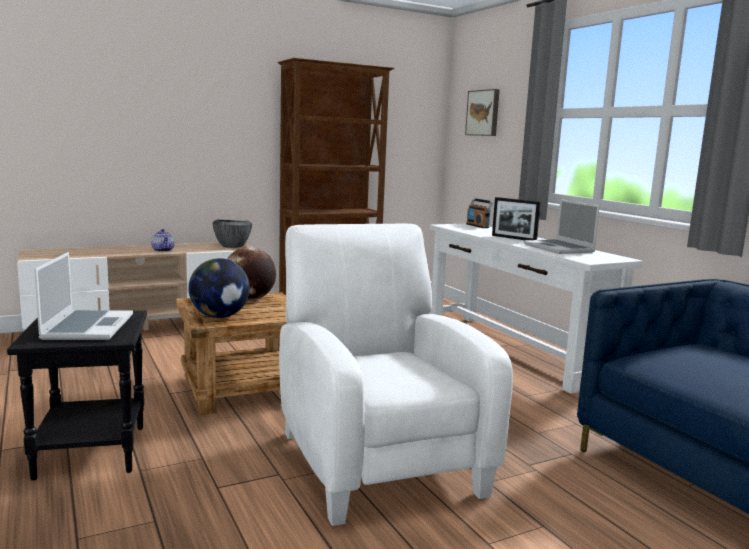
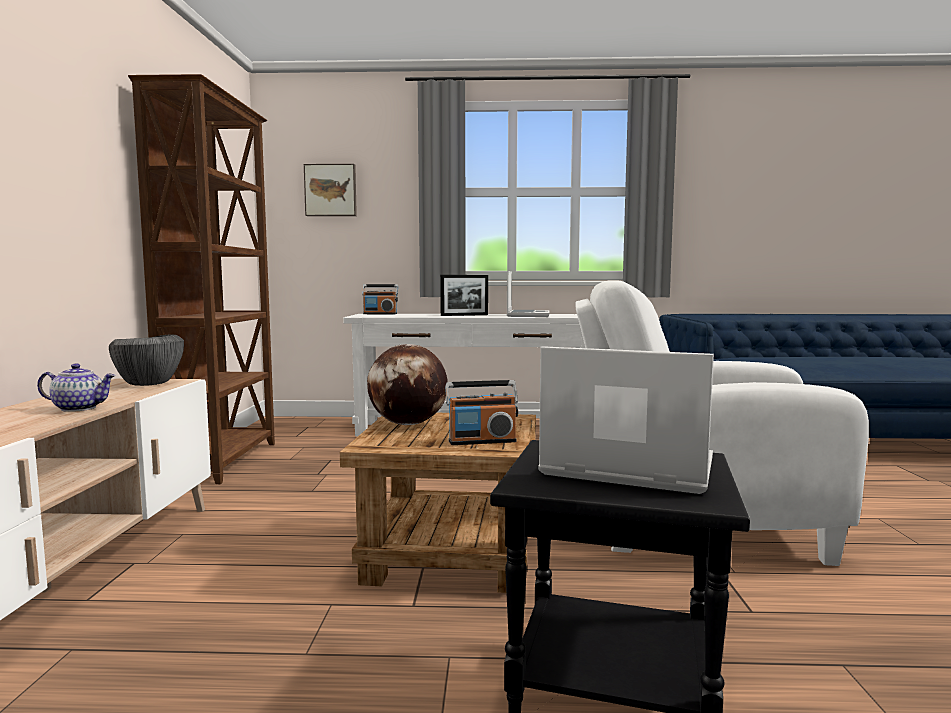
camera: 60 degrees left, 5 degrees down
(220, 316) = (482, 441): globe -> radio
(559, 248) = (527, 315): laptop -> laptop turned 90 degrees counterclockwise

